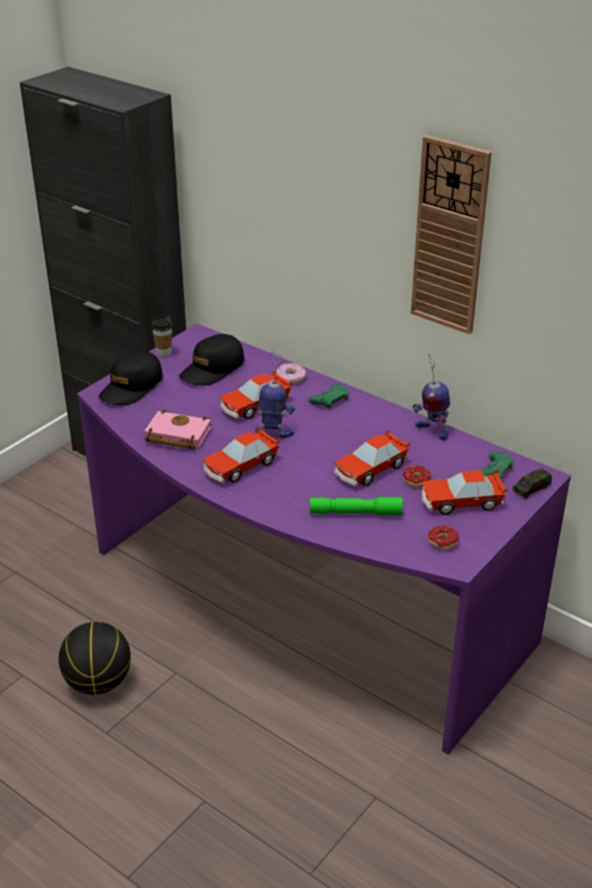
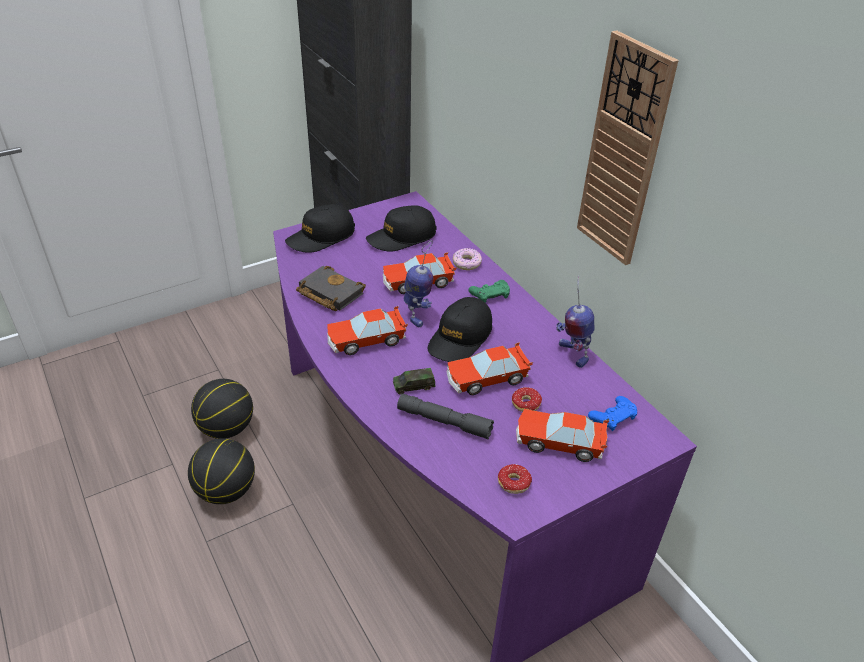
camera: 20 degrees right, 5 degrees up
(62, 625) = (227, 428): none -> basketball
(164, 353) = (369, 212): cup -> none
(175, 435) = (328, 293): pink book -> black book
(274, 433) = (417, 315): toy robot -> toy robot turned 60 degrees clockwise
(326, 443) = (460, 338): none -> black cap
(355, 513) = (444, 422): green flashlight -> grey flashlight
(493, 471) = (613, 417): green game controller -> blue game controller
(531, 489) = (643, 449): toy car -> toy car (414, 386)

